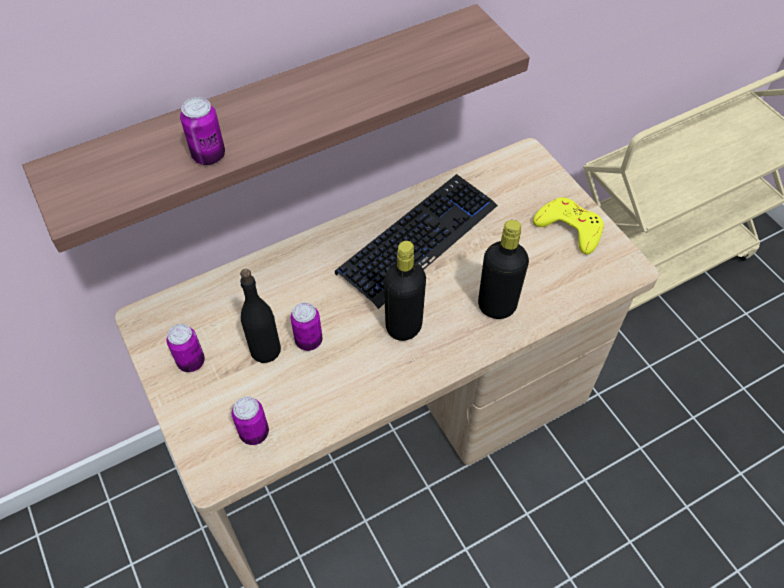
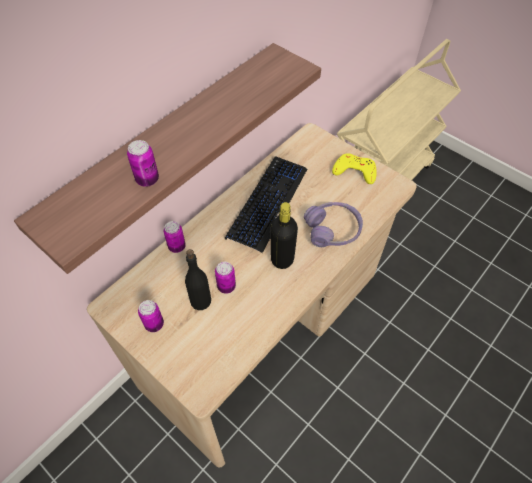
camera: 20 degrees left, 0 degrees up
(254, 433) = (216, 356): can -> can (177, 246)
(496, 306) = (332, 230): black bottle -> purple headphones

